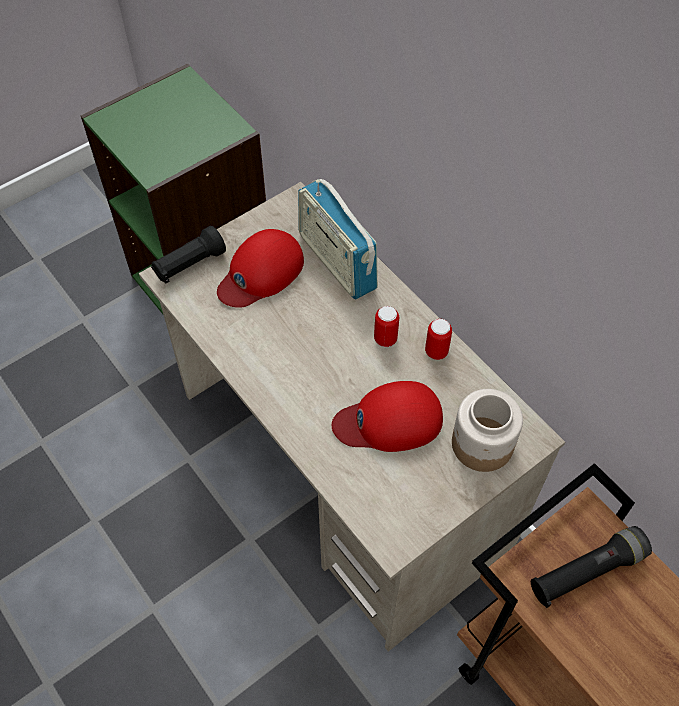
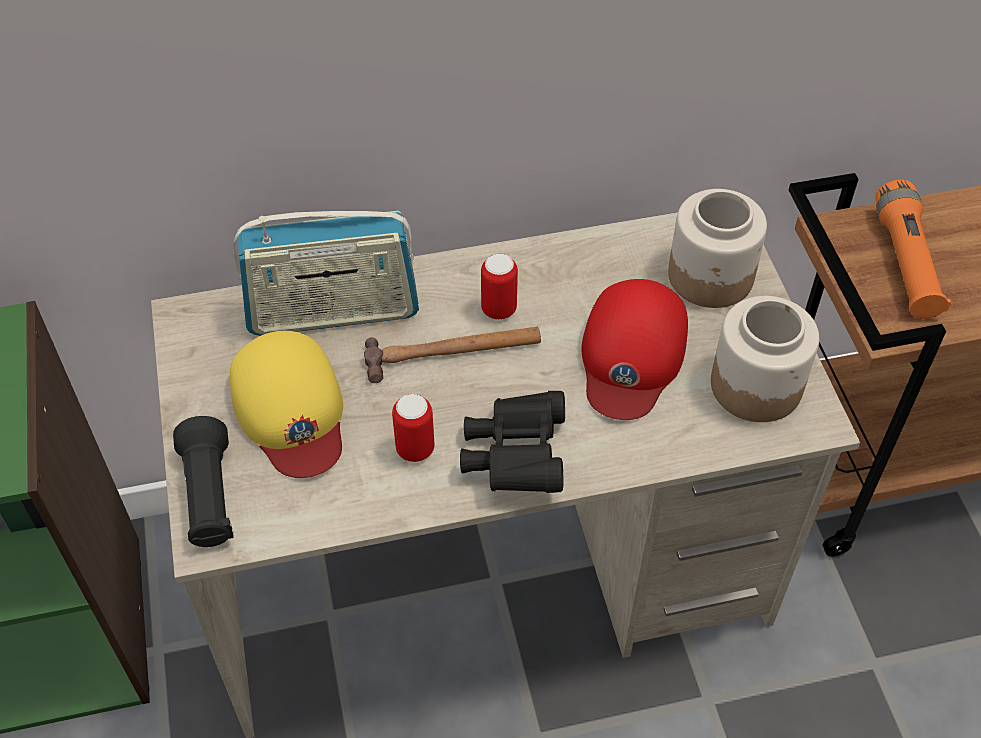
camera: 65 degrees left, 5 degrees down
(261, 273) = (291, 409): red cap -> yellow cap
(282, 389) = (515, 456): none -> black binoculars
(340, 329) = (453, 352): none -> hammer
(404, 500) = (756, 385): none -> jar
(436, 351) = (549, 265): can -> can (415, 449)
(586, 571) = (905, 263): black flashlight -> orange flashlight

